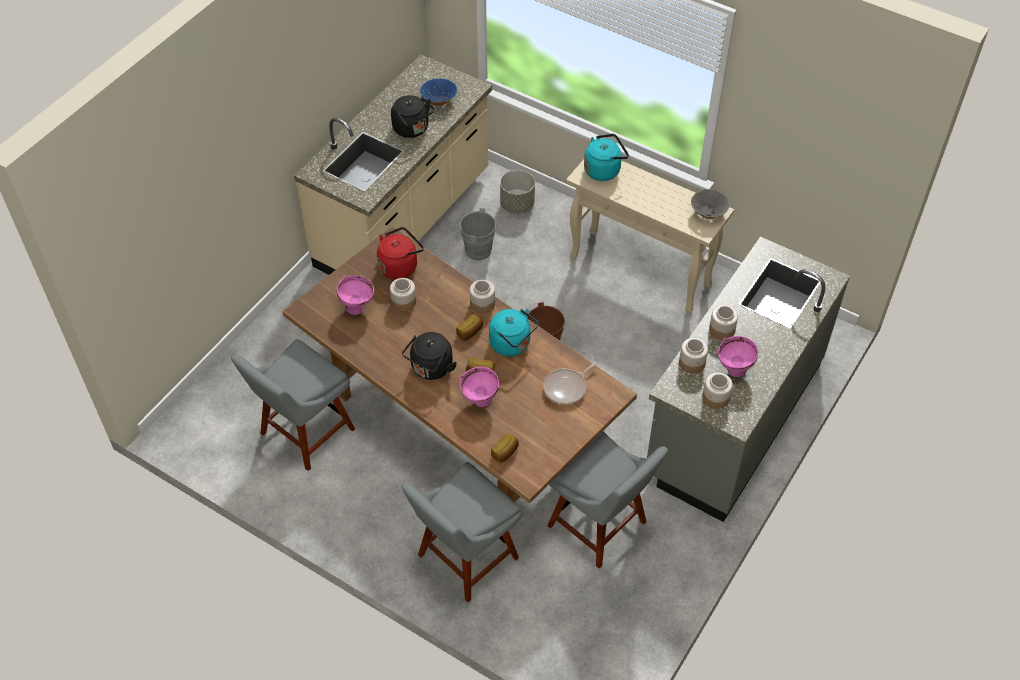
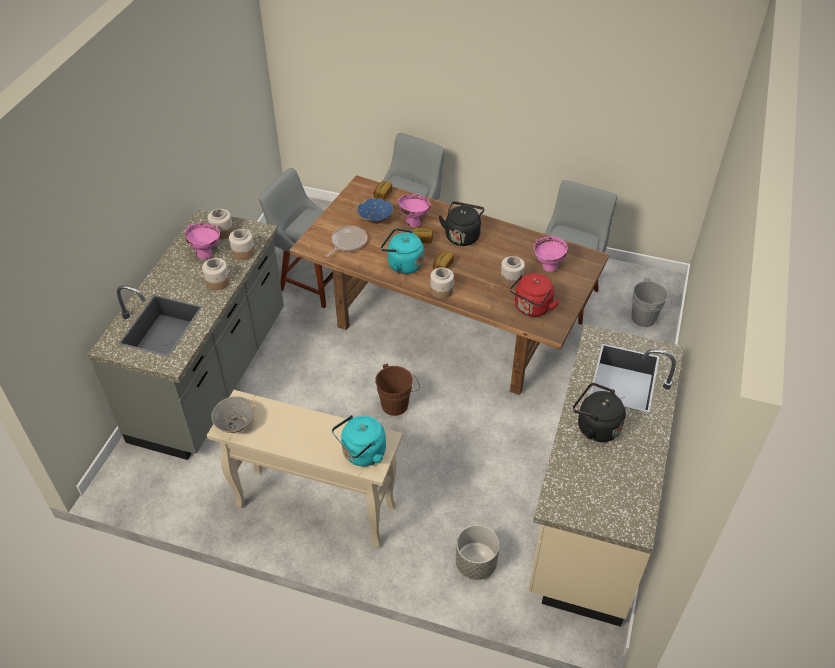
camera: 165 degrees right, 5 degrees down
(438, 101) = (587, 475): blue bowl -> blue bowl (375, 219)
(475, 250) = (499, 492): grey bucket -> grey bucket (646, 318)

